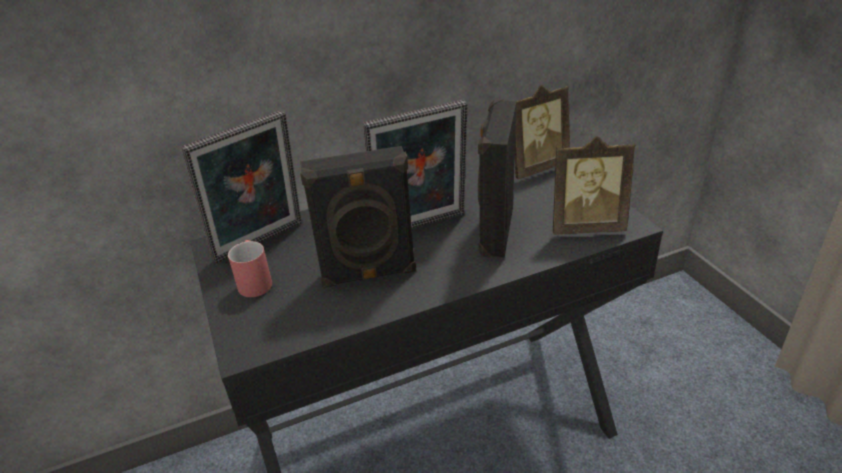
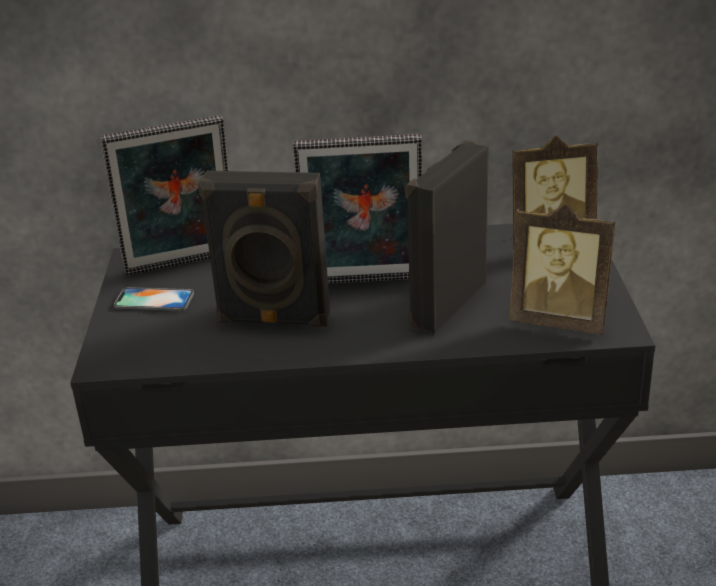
camera: 20 degrees right, 5 degrees down
(255, 280) = (154, 300): red mug -> phone

